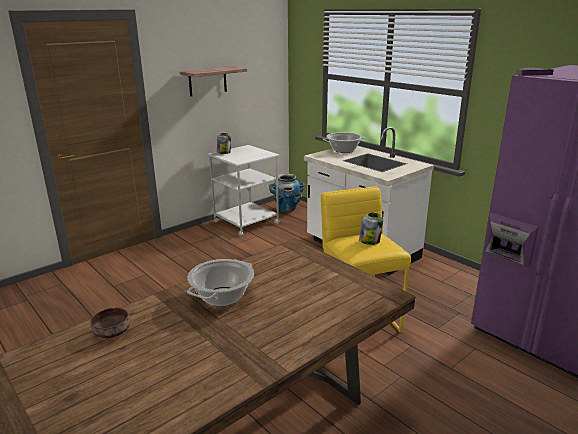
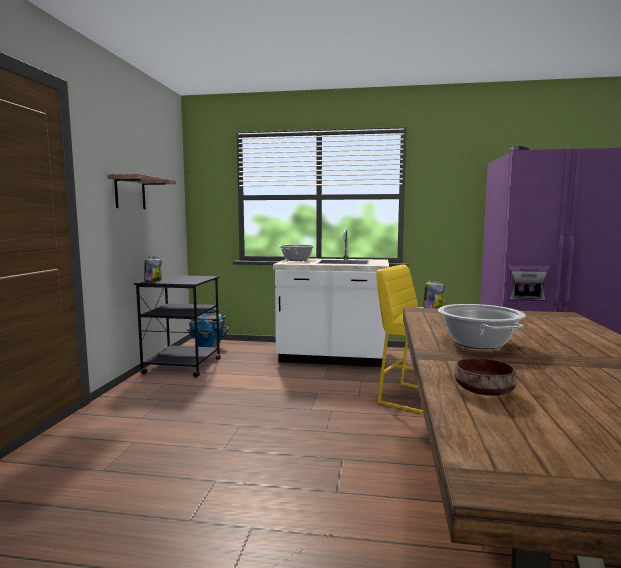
camera: 40 degrees left, 15 degrees down
(247, 222) = (182, 365): white cart -> black cart

